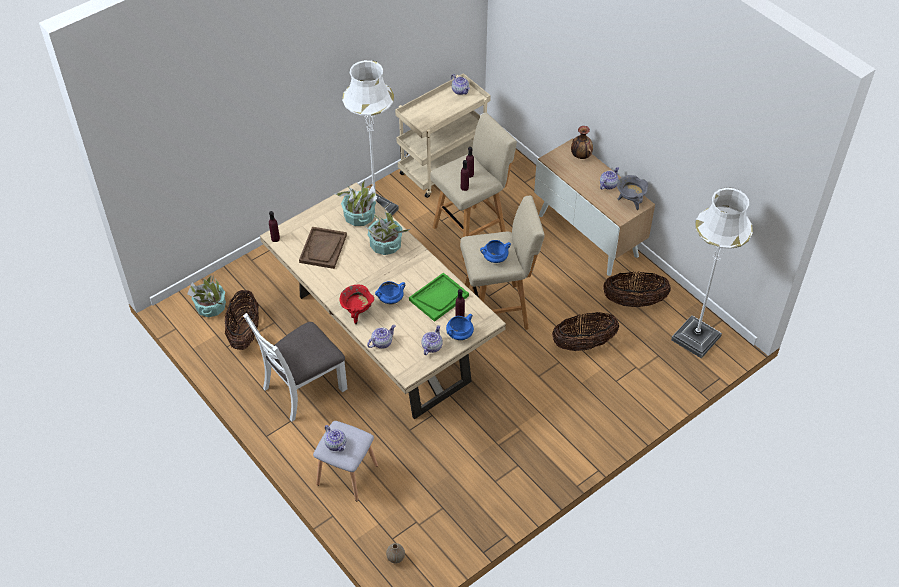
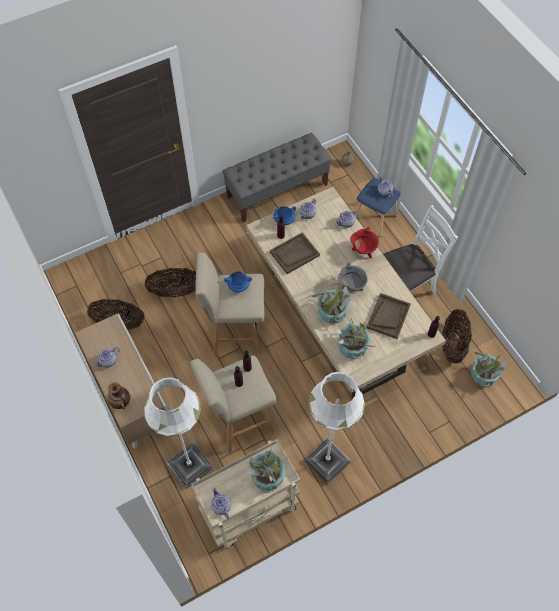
camera: 170 degrees left, 10 degrees up
(346, 475) = (375, 218): grey stool -> blue stool
(390, 299) = (334, 259): blue cooking pot -> none
(425, 114) = (267, 476): none -> potted plant
(439, 298) = (294, 254): green tray -> brown tray
(490, 496) = (277, 190): none -> grey bench
(630, 201) = (95, 339): grey cooking pot -> grey cooking pot (351, 287)
(695, 338) = (84, 282): white floor lamp -> white floor lamp (190, 466)

